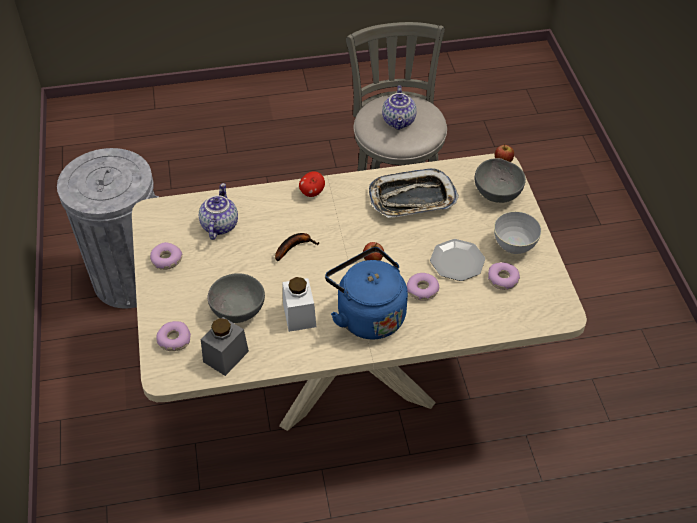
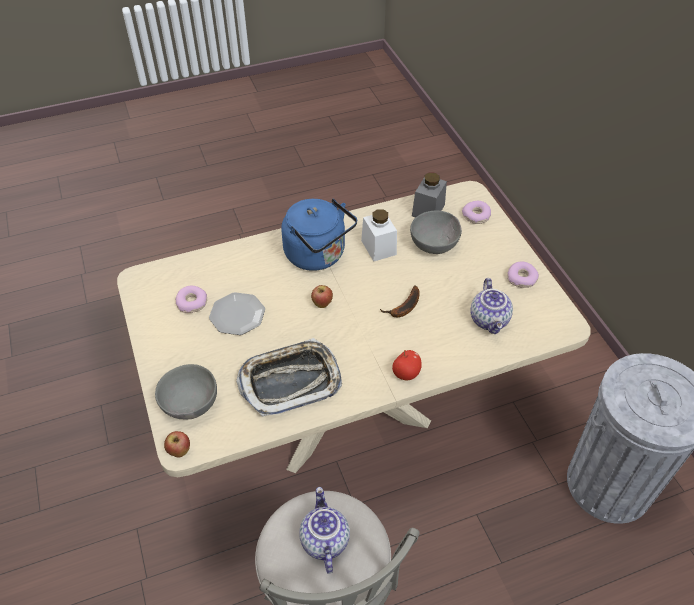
camera: 170 degrees right, 0 degrees up
(422, 290) = (270, 283): donut -> none
(514, 245) = (177, 340): grey bowl -> none

